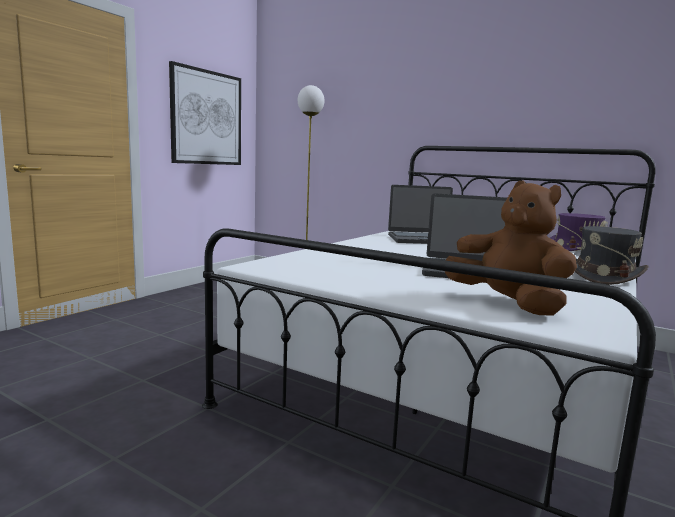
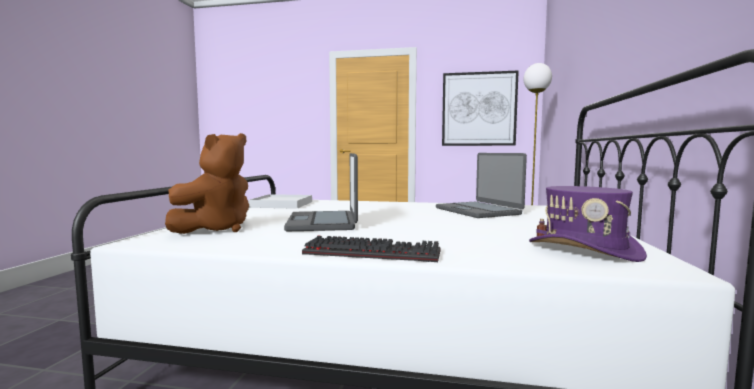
camera: 70 degrees right, 5 degrees down
(305, 271) = (282, 204): none -> white tray
(603, 276) = (375, 252): grey hat -> keyboard

